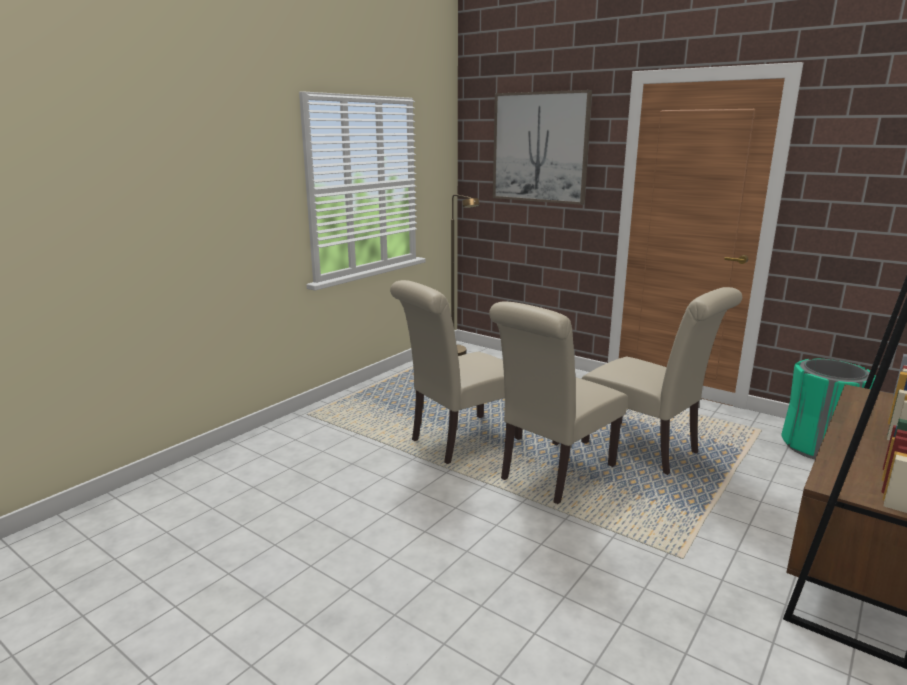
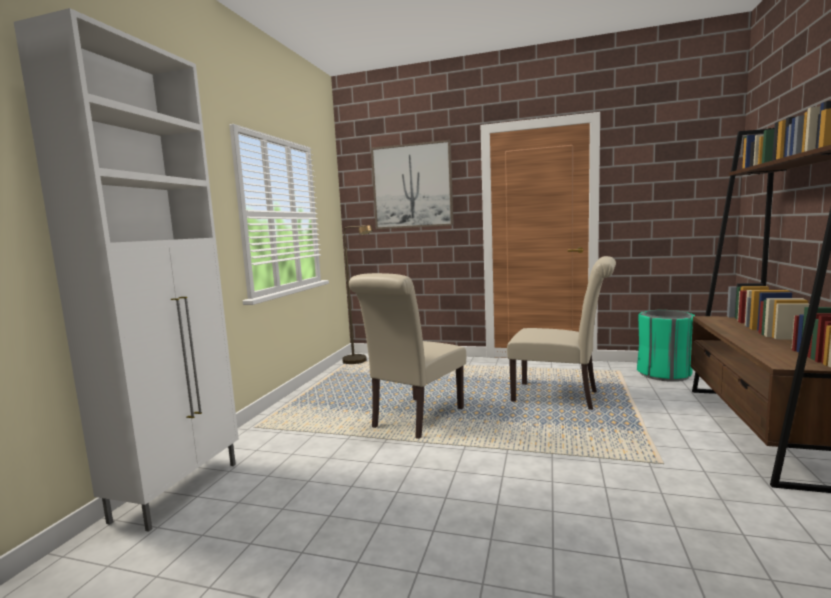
camera: 20 degrees left, 10 degrees down
(216, 463) = (180, 490): none -> white cabinet
(553, 475) = (511, 428): beige chair -> none

